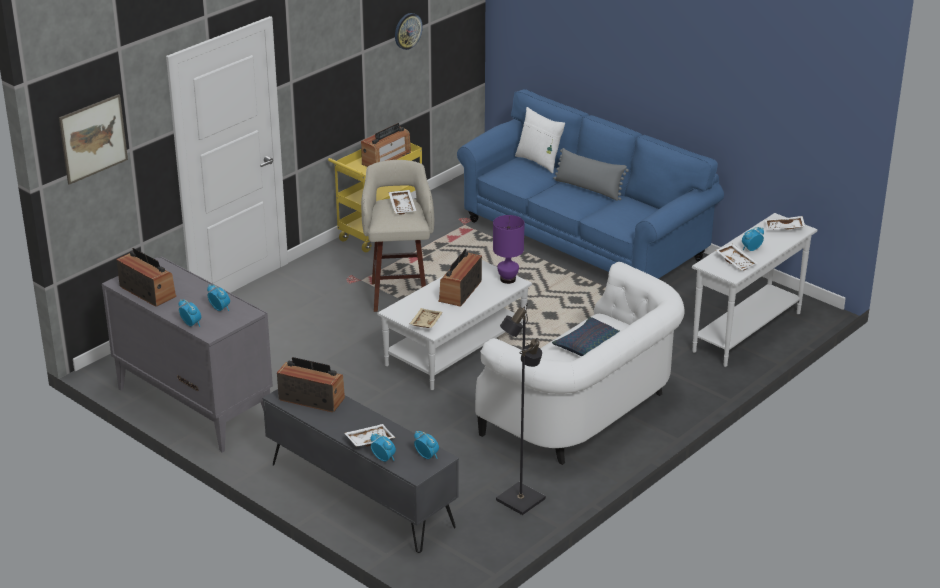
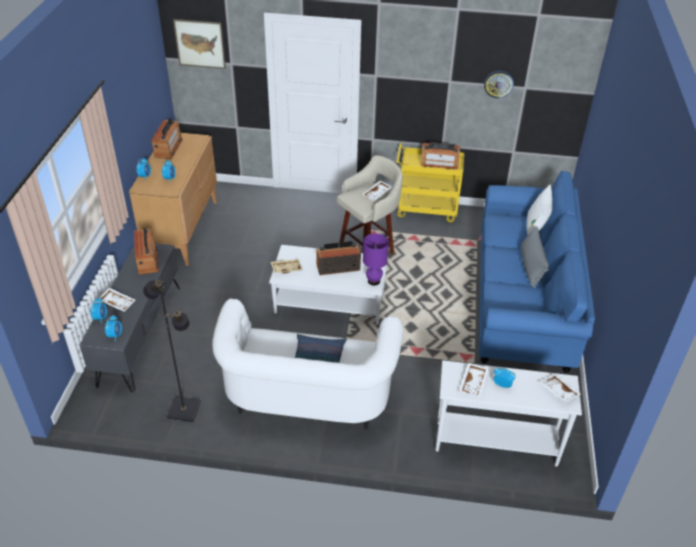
camera: 55 degrees right, 10 degrees up
(194, 405) = (183, 230): grey cabinet -> brown cabinet

